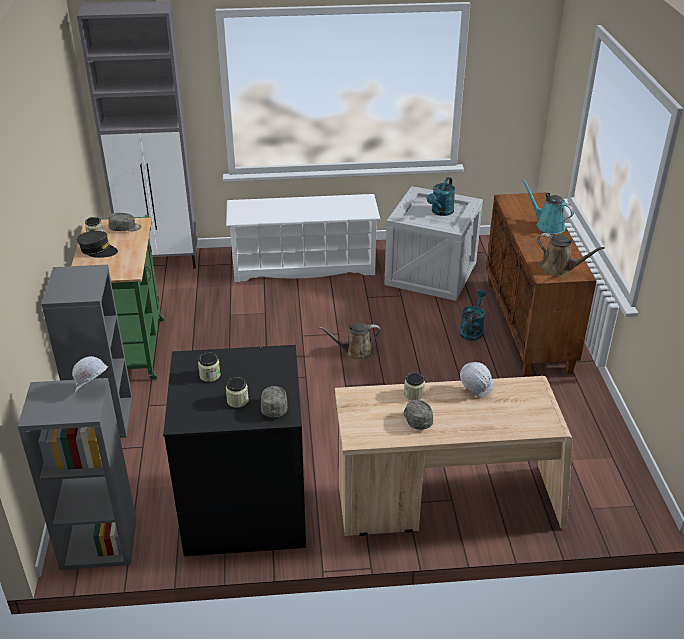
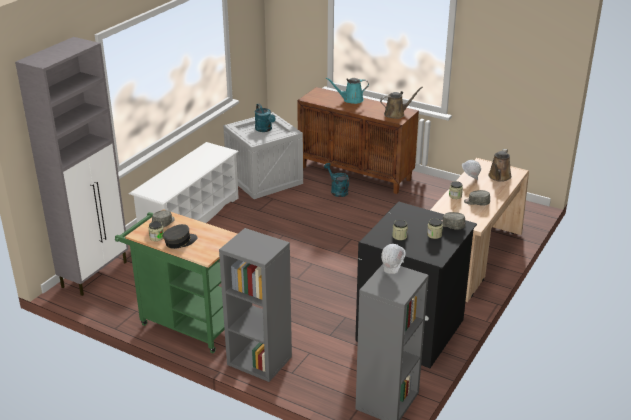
camera: 55 degrees left, 5 degrees down
(355, 352) = (309, 236): brown watering can -> brown watering can (499, 177)

